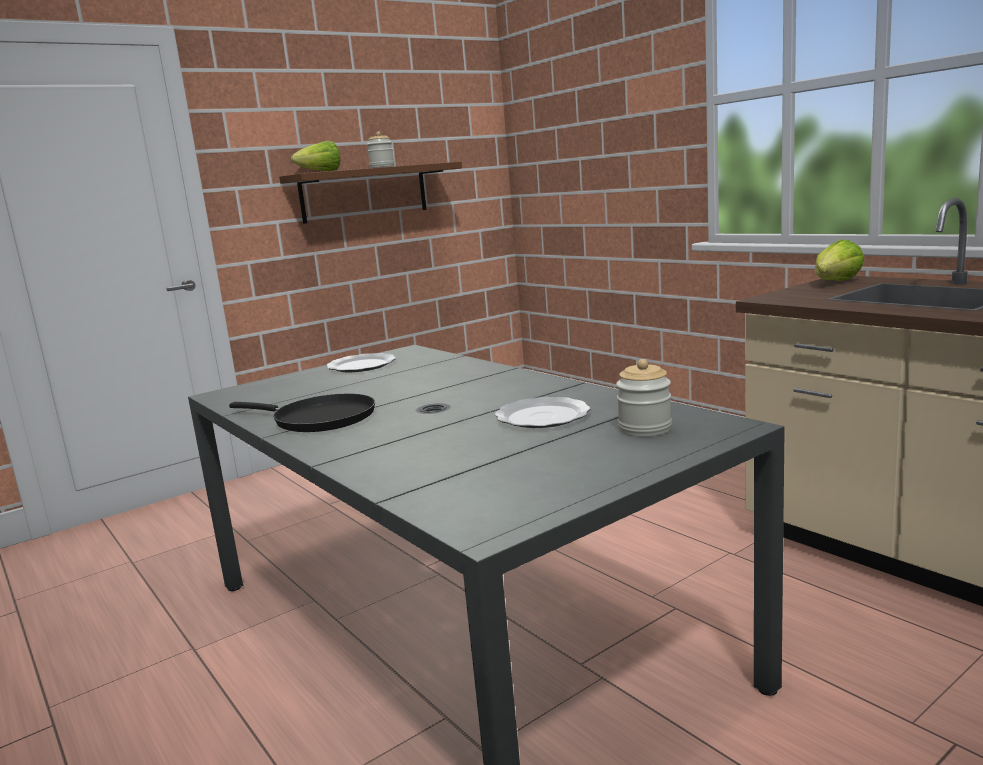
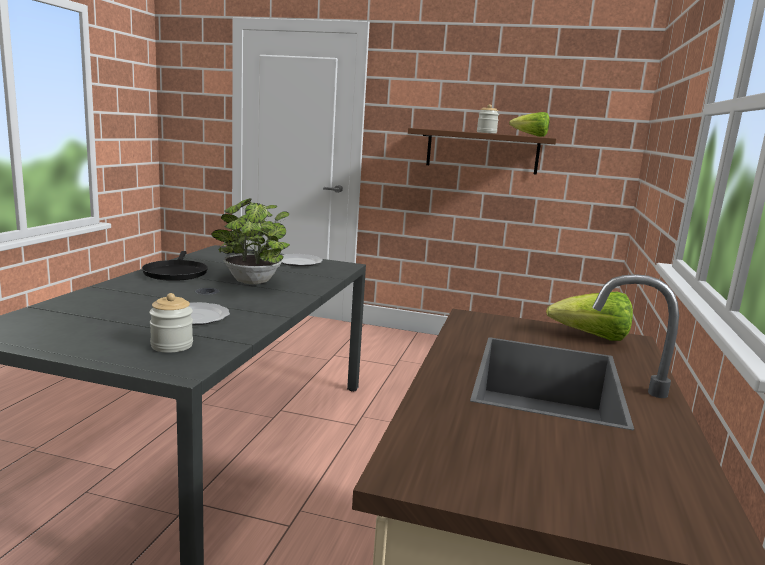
camera: 50 degrees right, 0 degrees up
(321, 172) = (441, 129): lettuce -> lettuce (531, 136)
(425, 388) = (251, 282): none -> potted plant

